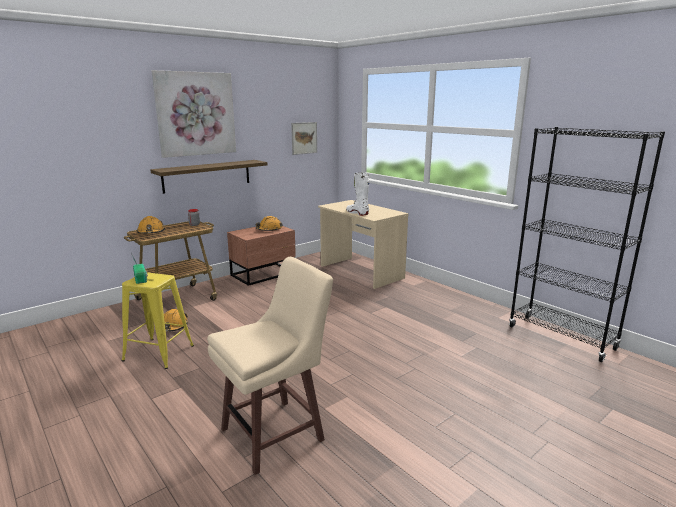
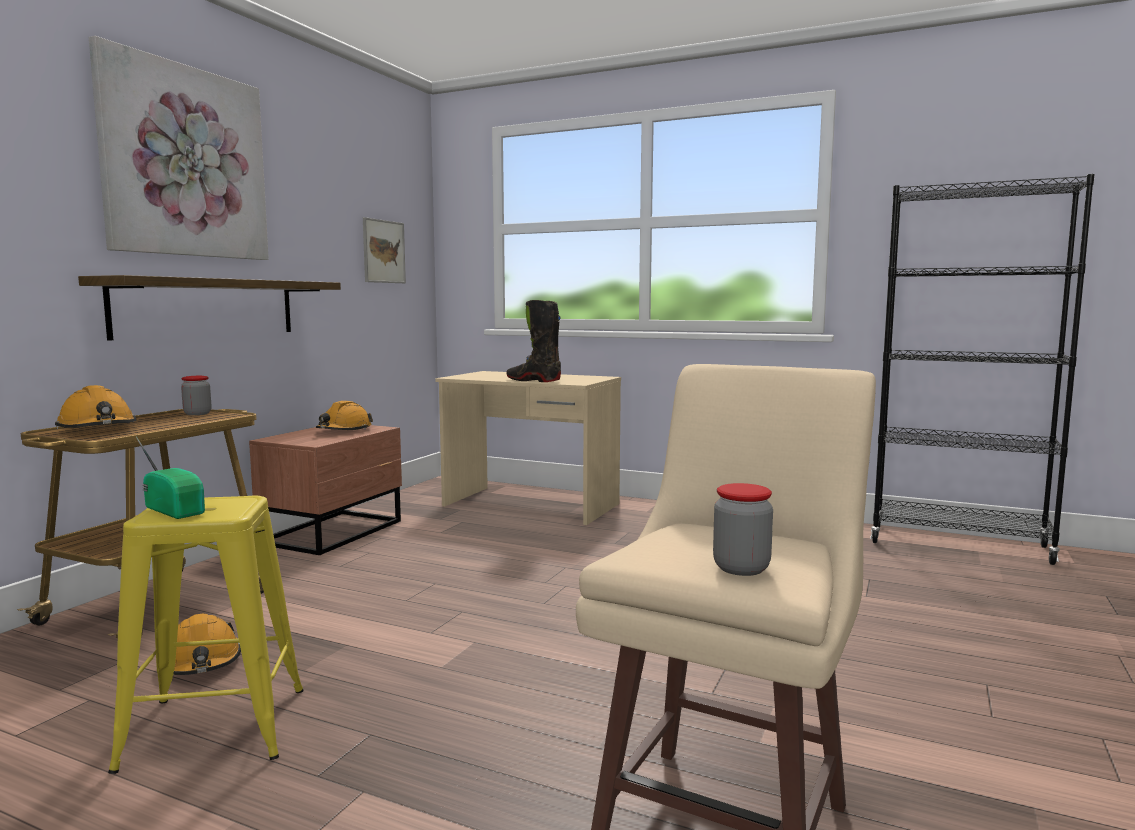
camera: 25 degrees left, 10 degrees down
(244, 347) = (741, 568): none -> jar
(357, 213) = (533, 380): white boot -> black boot

